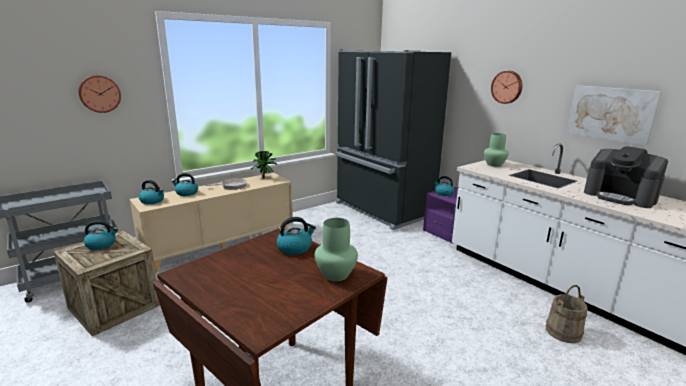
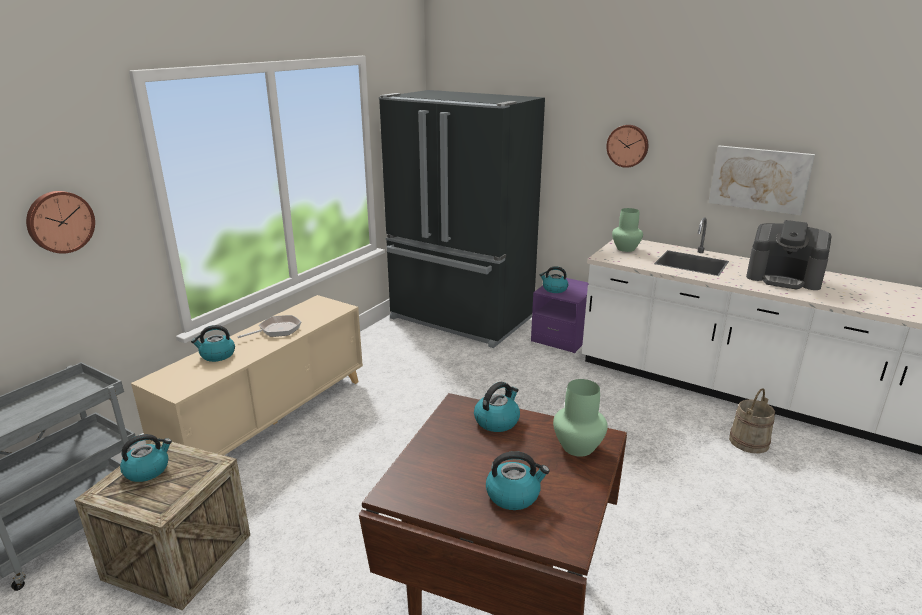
camera: 20 degrees left, 5 degrees up
(152, 201) = (176, 379): kettle -> kettle (513, 495)
(265, 178) = (314, 306): potted plant -> none

